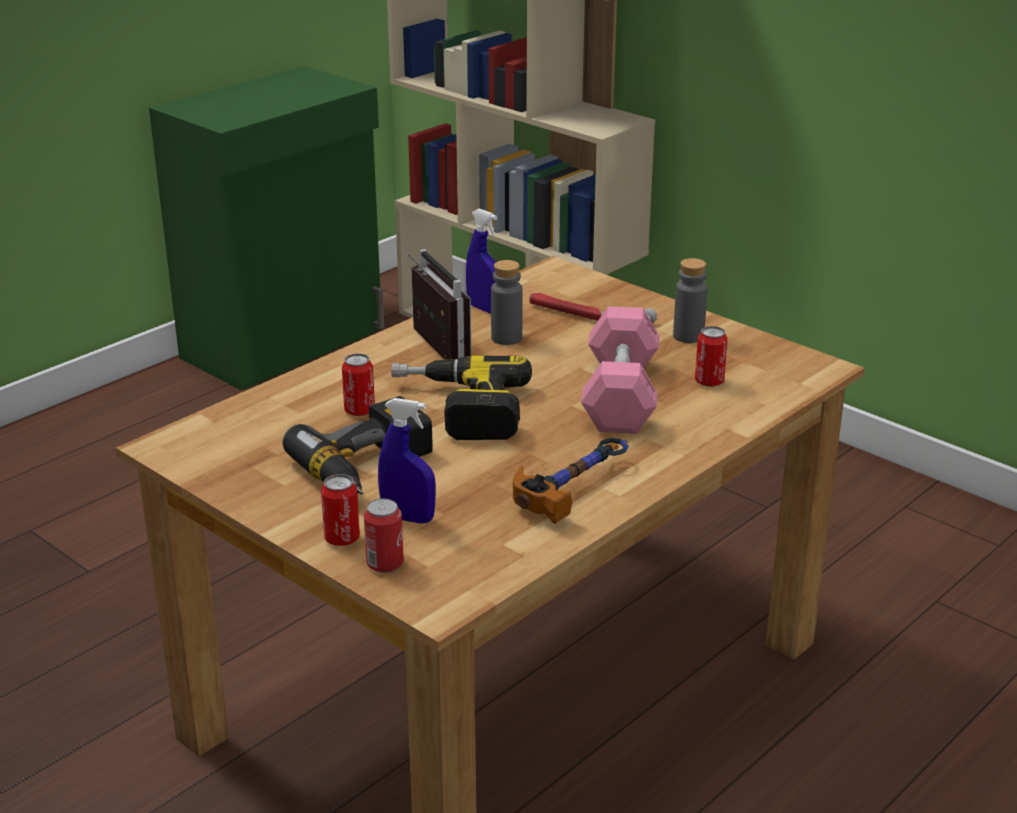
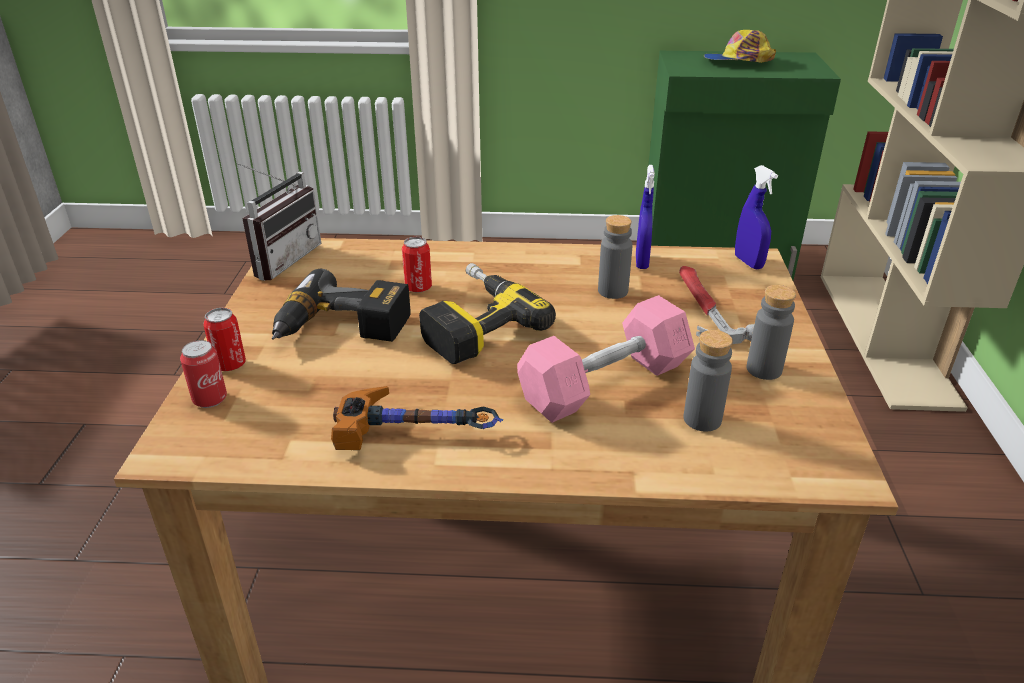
camera: 50 degrees right, 5 degrees up
(255, 97) = (738, 62): none -> cap
(408, 518) = (287, 377): blue spray bottle -> blue spray bottle (748, 262)
(430, 349) = (546, 271): radio -> radio (281, 259)
(709, 382) = (702, 419): can -> grey bottle

